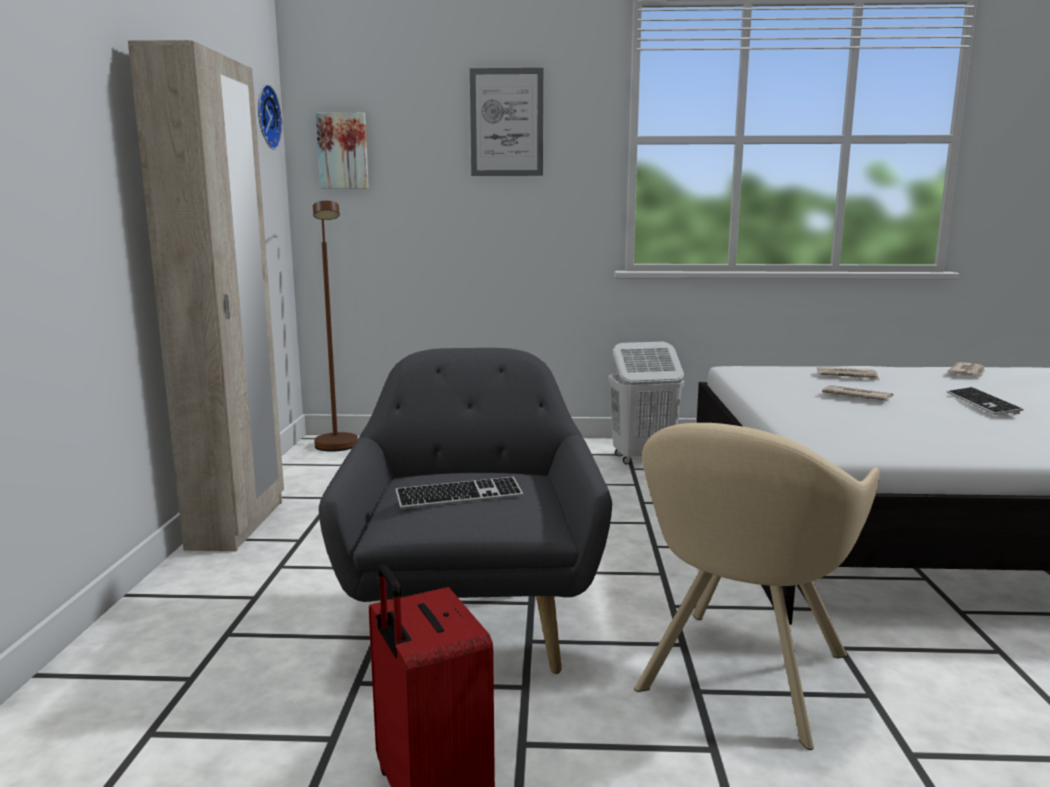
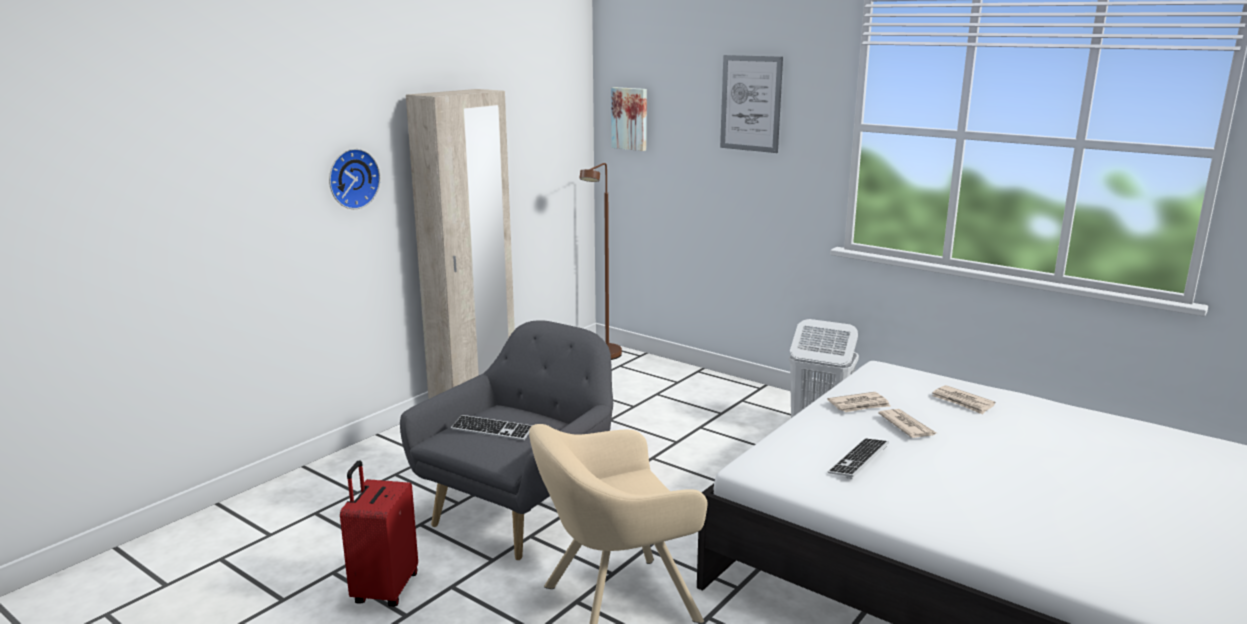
camera: 35 degrees right, 5 degrees up
(265, 117) = (565, 96): wall clock -> wall clock (352, 178)
(968, 373) = (1110, 428): newspaper -> newspaper (859, 405)
(982, 403) = (1006, 465): keyboard -> keyboard (858, 459)

